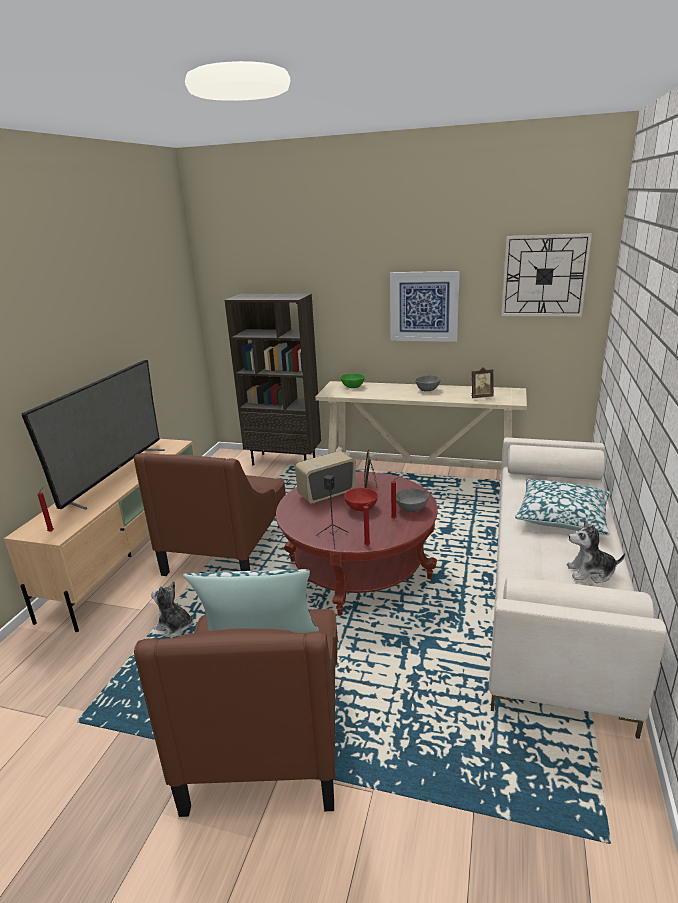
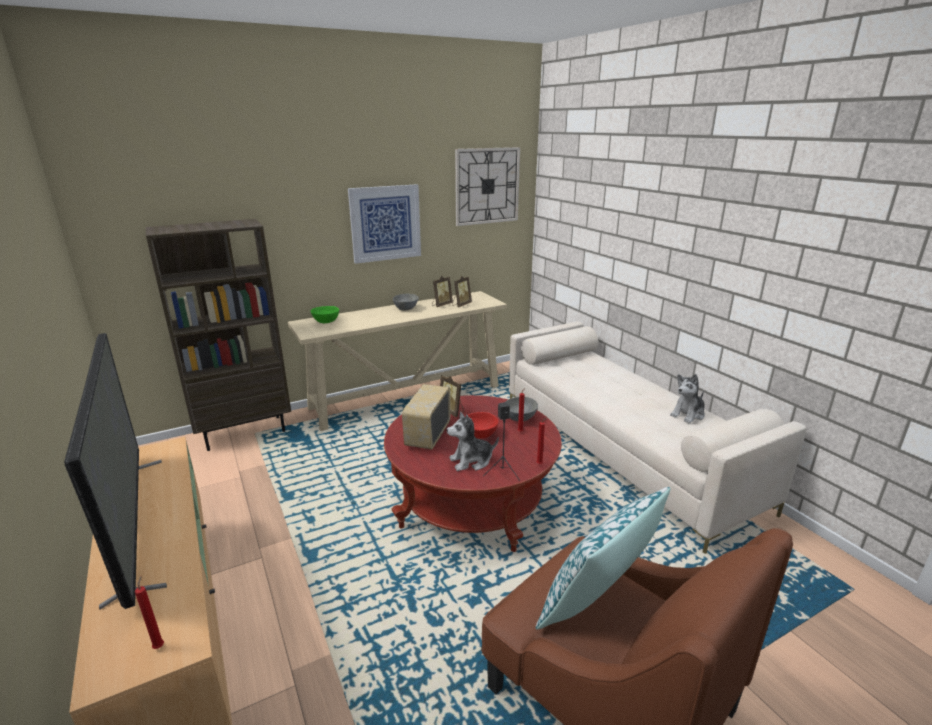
camera: 45 degrees left, 0 degrees up
(174, 627) = (369, 673): plush toy -> plush toy (471, 461)
(227, 548) = (308, 553): brown armchair -> none
(463, 393) = (441, 305): none -> picture frame
(562, 516) = (614, 383): pillow -> none

